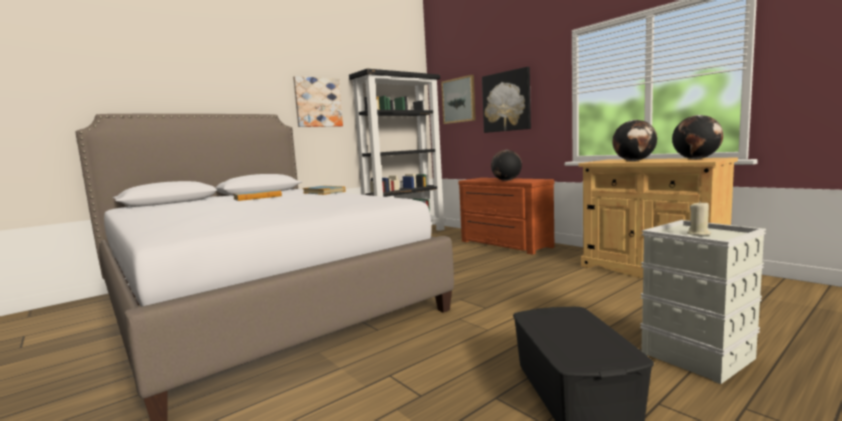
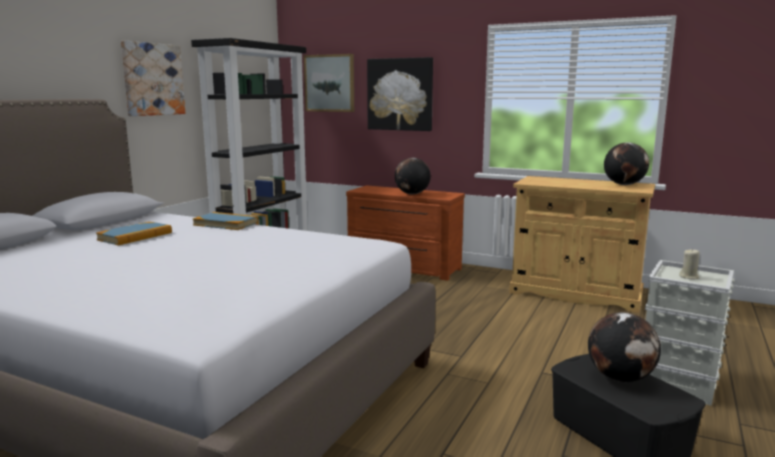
camera: 25 degrees left, 5 degrees up
(634, 161) = (568, 183): globe -> globe (620, 378)

